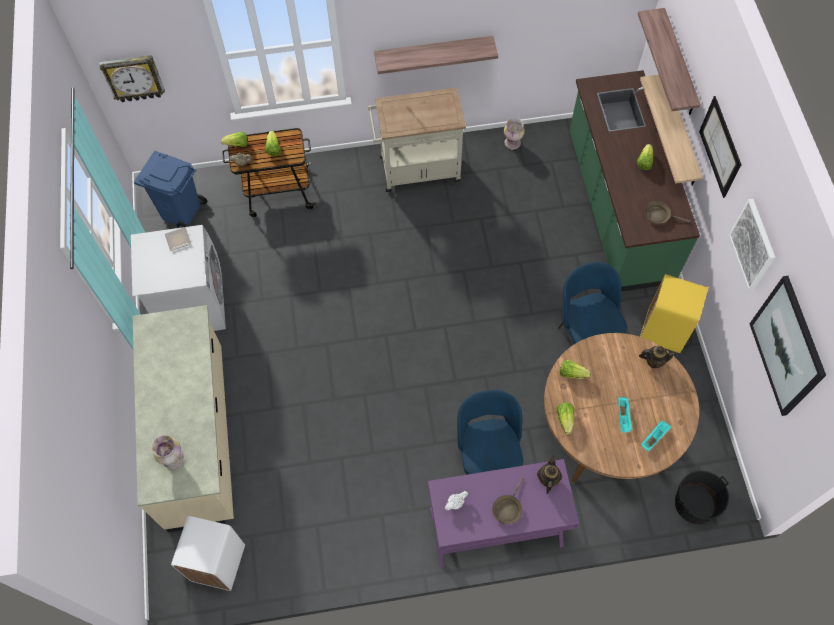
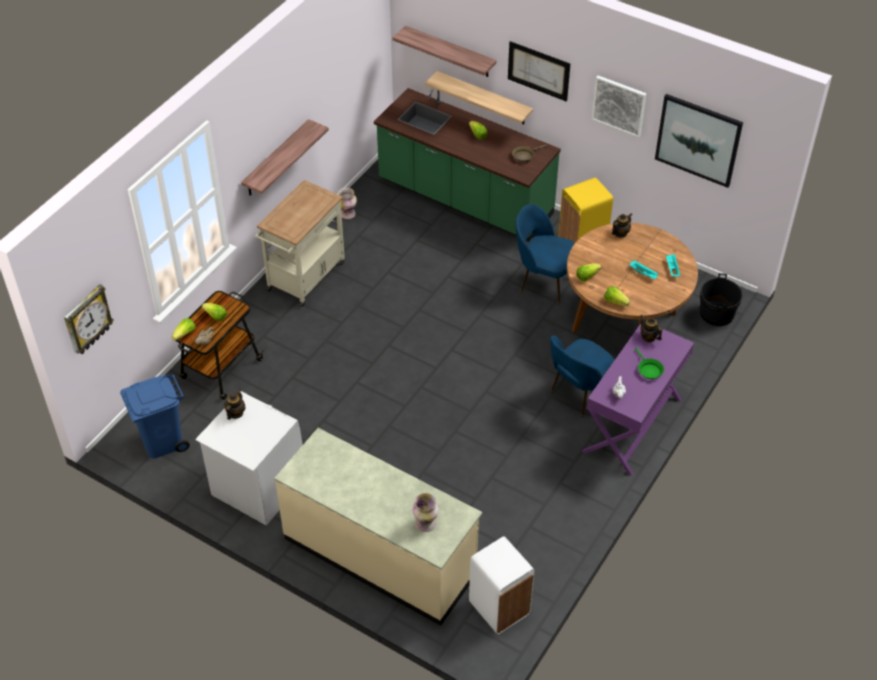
camera: 50 degrees left, 15 degrees down
(177, 239) = (235, 413): plate -> teapot
(487, 458) = (577, 395): blue chair -> blue chair turned 75 degrees counterclockwise
(507, 508) = (648, 370): brown frying pan -> green frying pan

